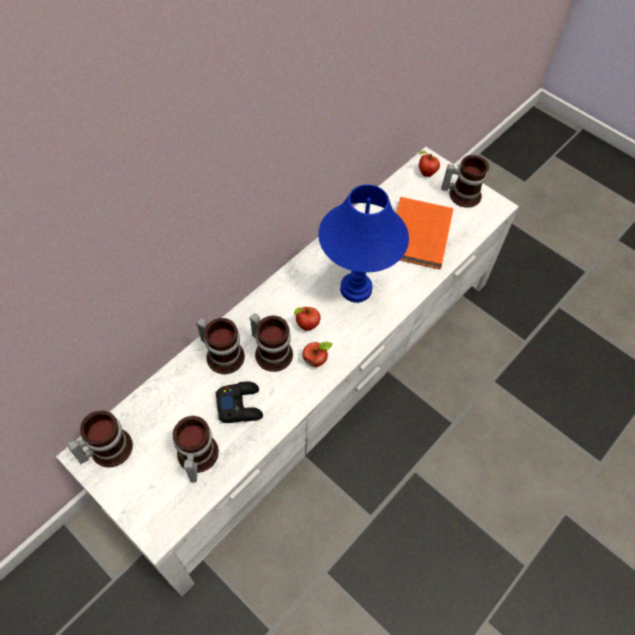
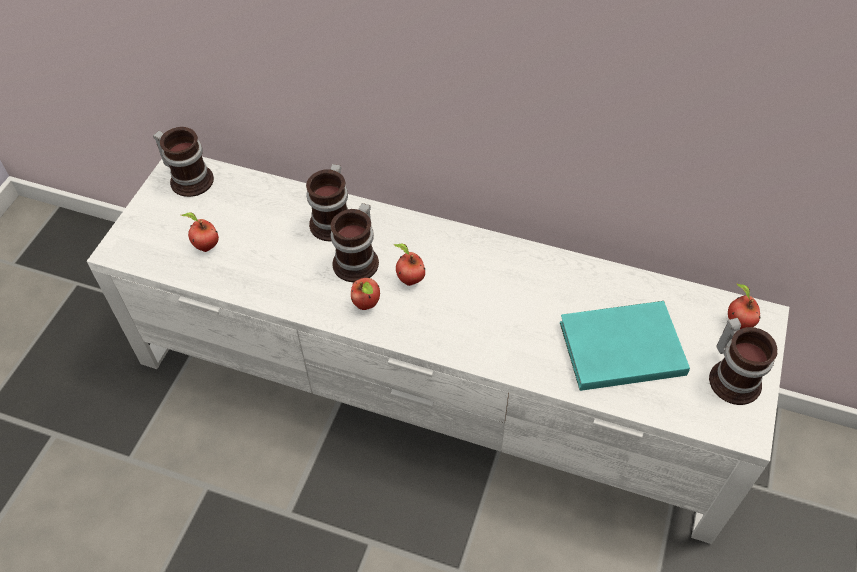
camera: 70 degrees right, 5 degrees down
(195, 457) = (205, 246): mug -> apple
(240, 405) = (279, 258): black game controller -> none
(356, 289) = (490, 309): blue table lamp -> none
(417, 236) = (618, 347): orange book -> turquoise book

